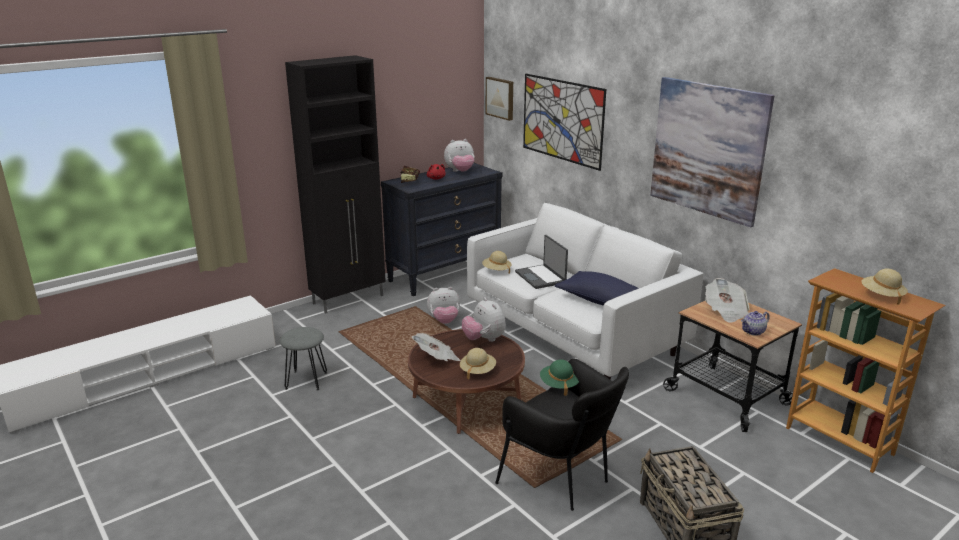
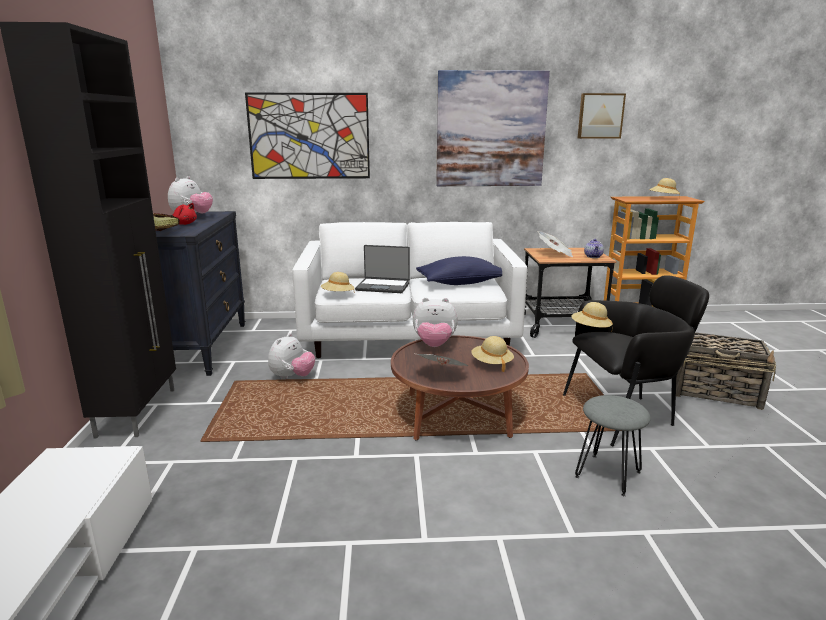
camera: 55 degrees left, 5 degrees down
(306, 380) = (278, 501): grey stool -> grey stool (607, 474)
(500, 98) = (204, 128): picture -> picture (600, 116)
(559, 385) = (590, 329): green hat -> beige hat

